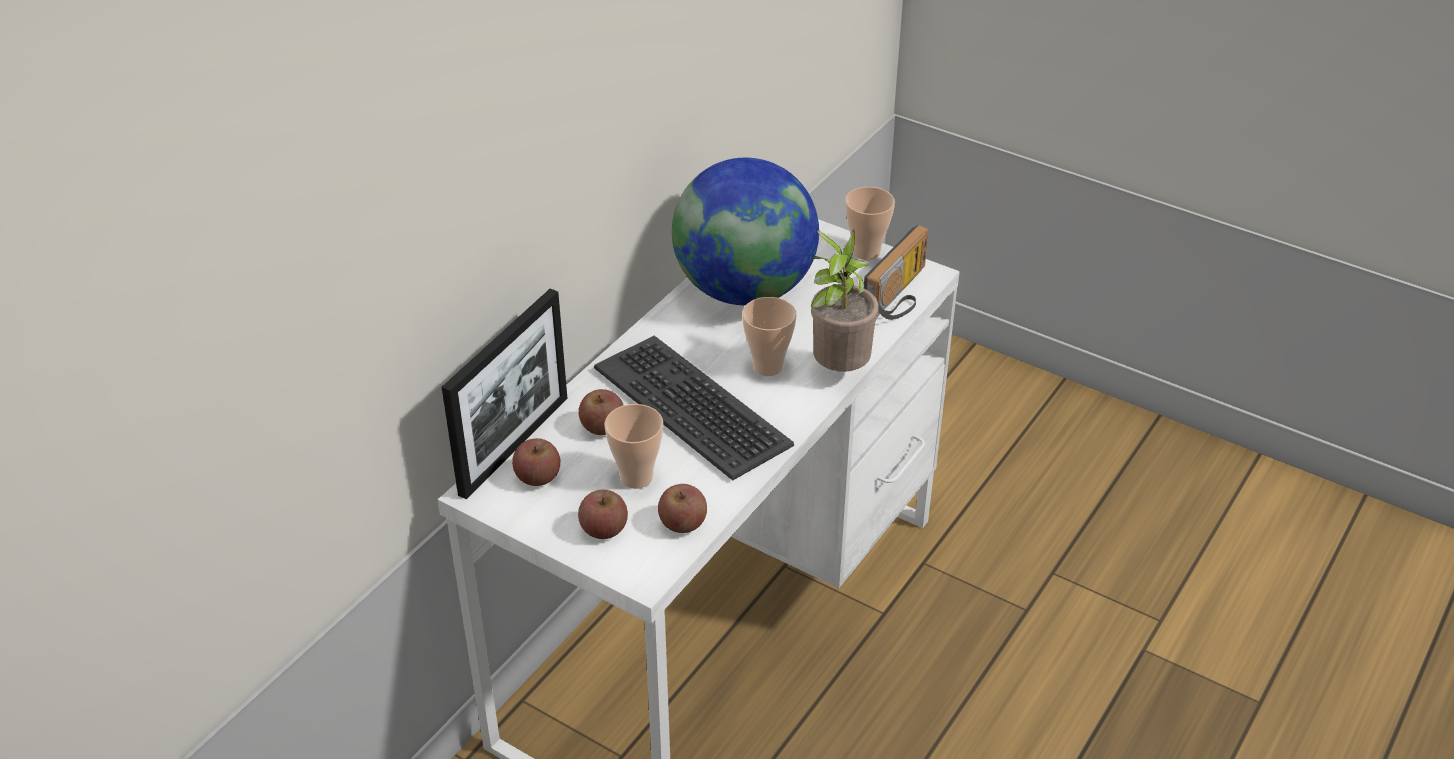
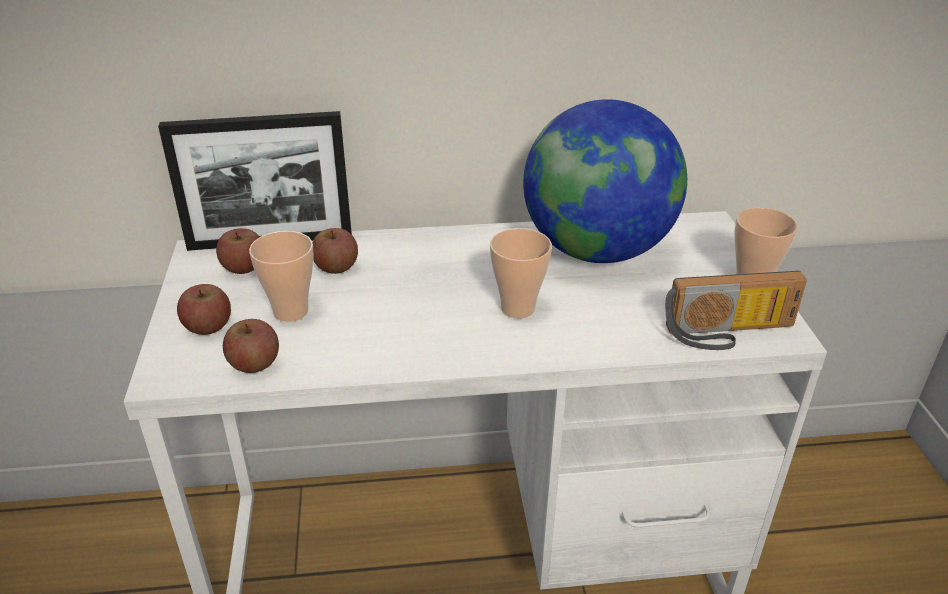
camera: 50 degrees right, 5 degrees down
(693, 406) = (415, 296): keyboard -> none
(838, 370) = (569, 349): potted plant -> none

